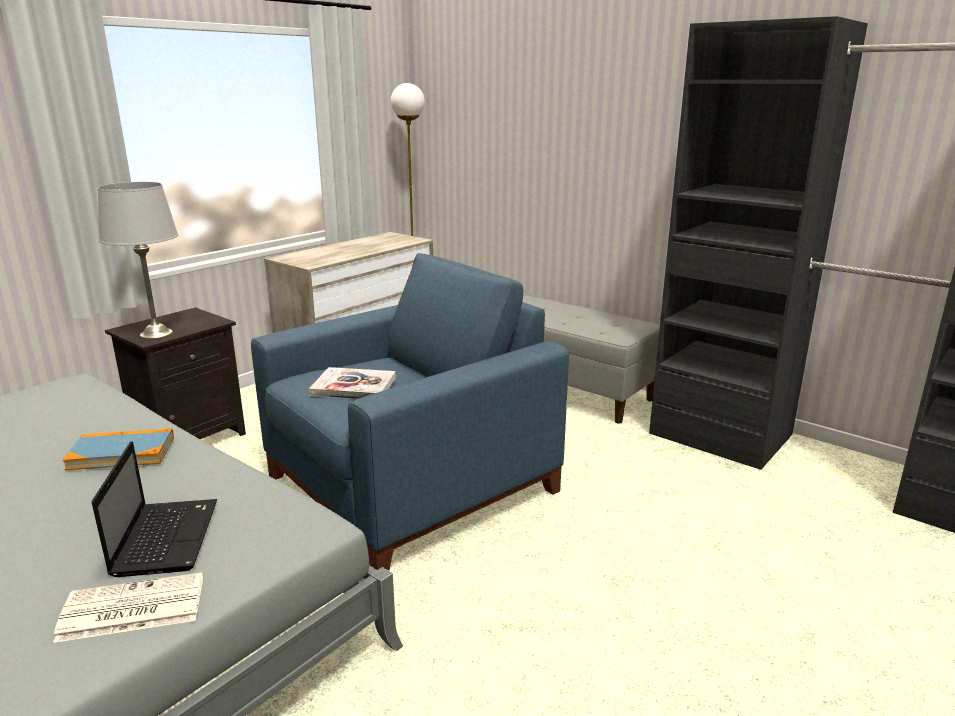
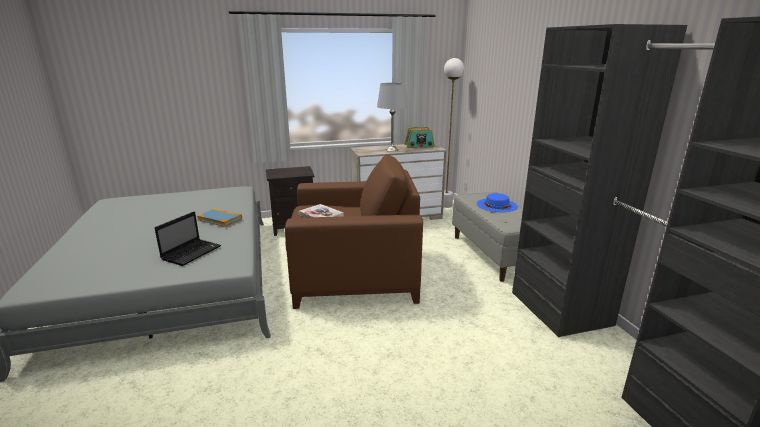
camera: 35 degrees right, 0 degrees up
(130, 609) = (152, 271): newspaper -> none
(157, 333) = (279, 174): grey table lamp -> grey table lamp (392, 150)
(380, 239) = (419, 146): none -> radio
(409, 485) = (353, 275): blue armchair -> brown armchair
(559, 312) = (497, 205): none -> blue hat

